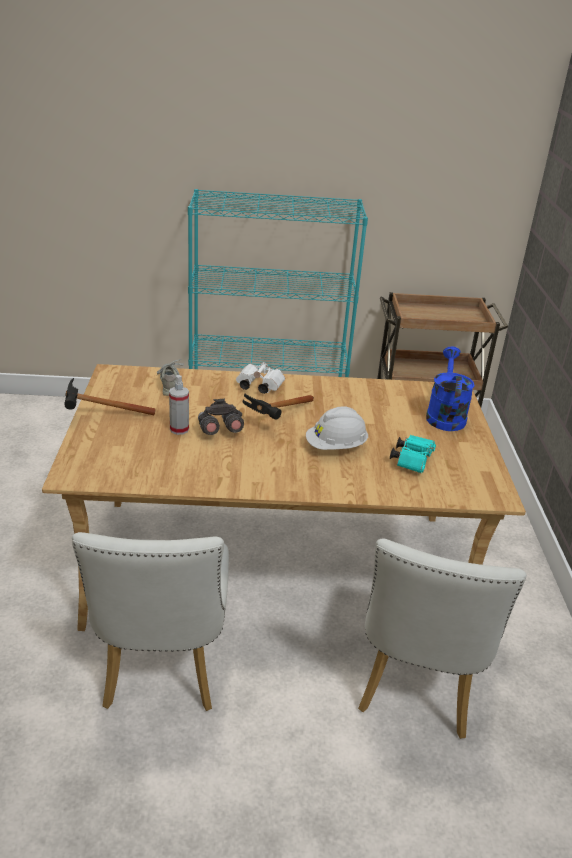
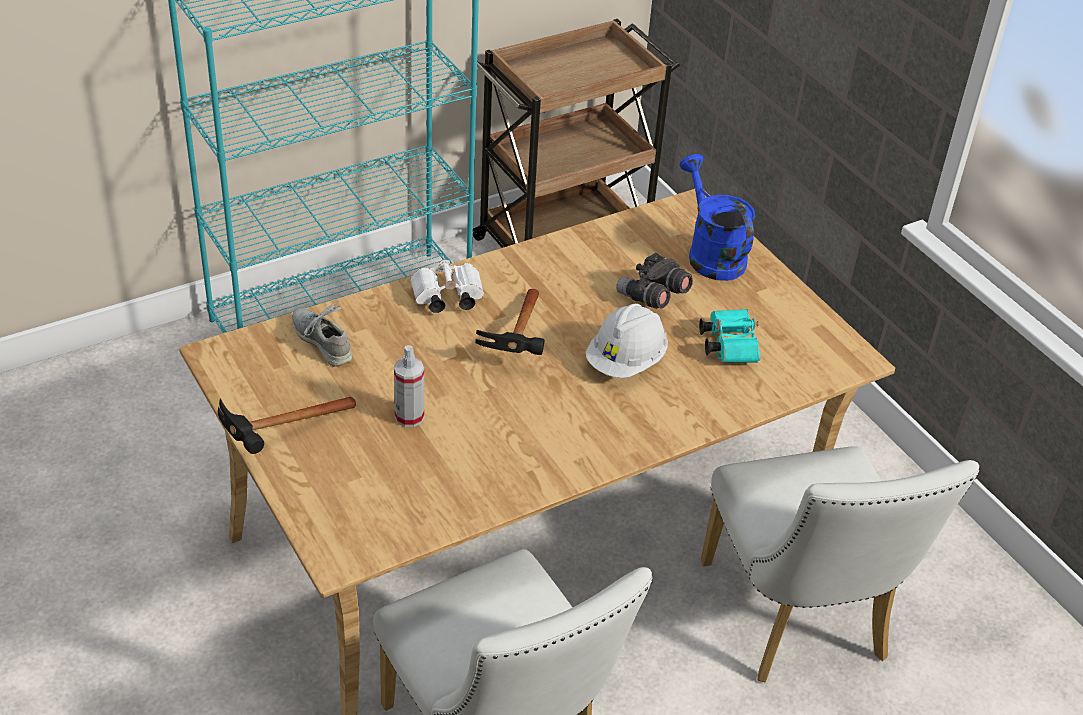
camera: 30 degrees left, 10 degrees up
(219, 431) = (463, 398): grey binoculars -> grey binoculars (652, 297)

